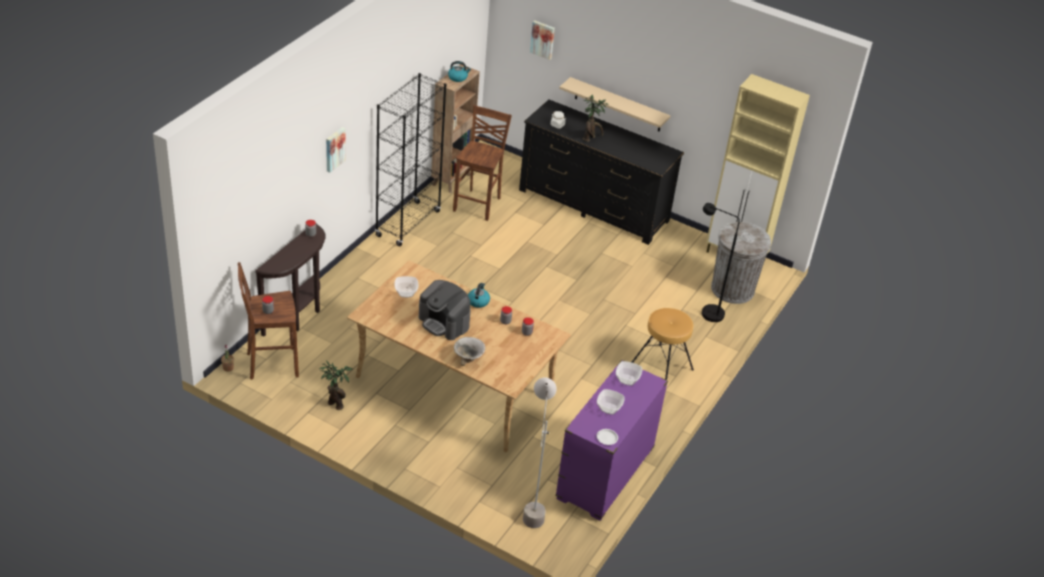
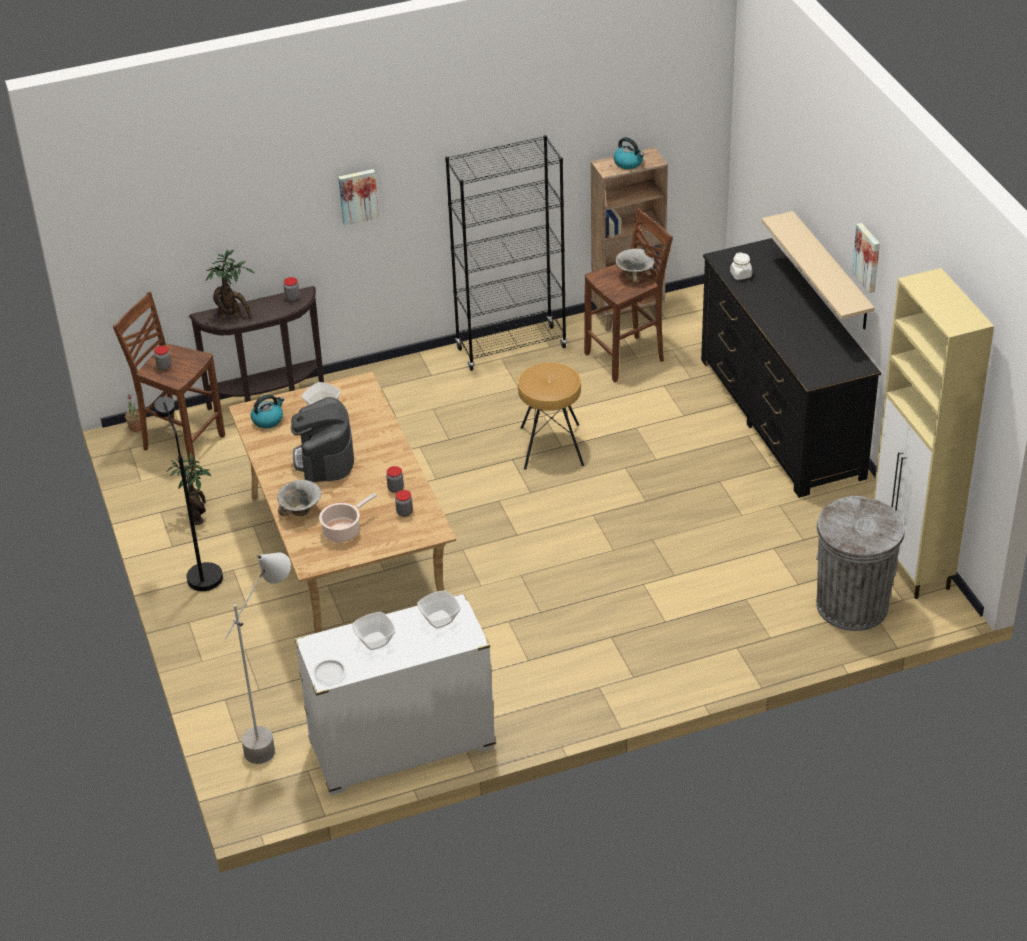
camera: 45 degrees right, 0 degrees up
(478, 301) = (393, 451): kettle -> kettle (268, 420)
(485, 148) = (635, 276): none -> bowl
(506, 358) = (343, 530): none -> cooking pot
(543, 39) = (772, 143): picture -> picture (868, 257)
(591, 138) = (766, 307): potted plant -> potted plant (232, 315)
(605, 474) = (401, 746): purple dresser -> white dresser
(662, 366) = (630, 656): brown stool -> brown stool (551, 446)
(706, 312) = (775, 618): black floor lamp -> black floor lamp (201, 572)

